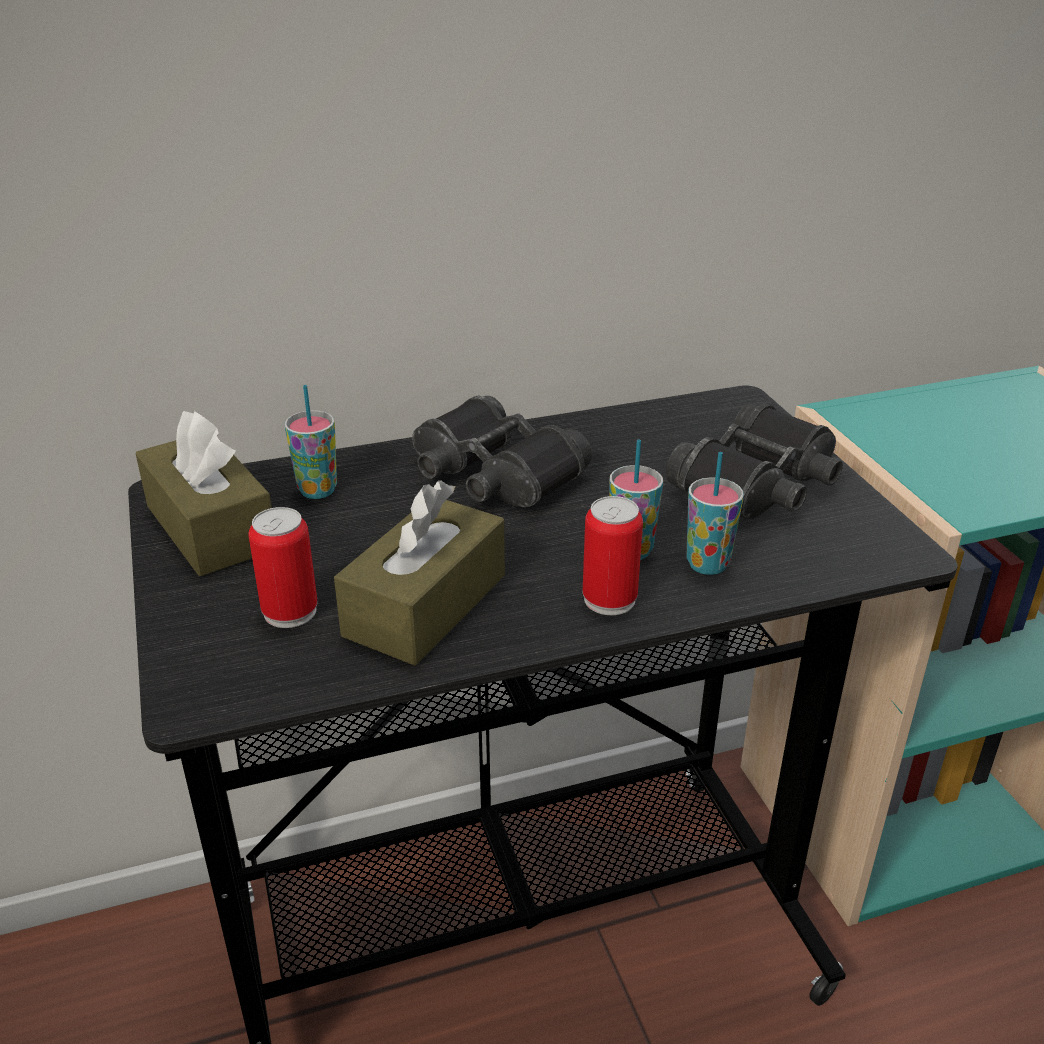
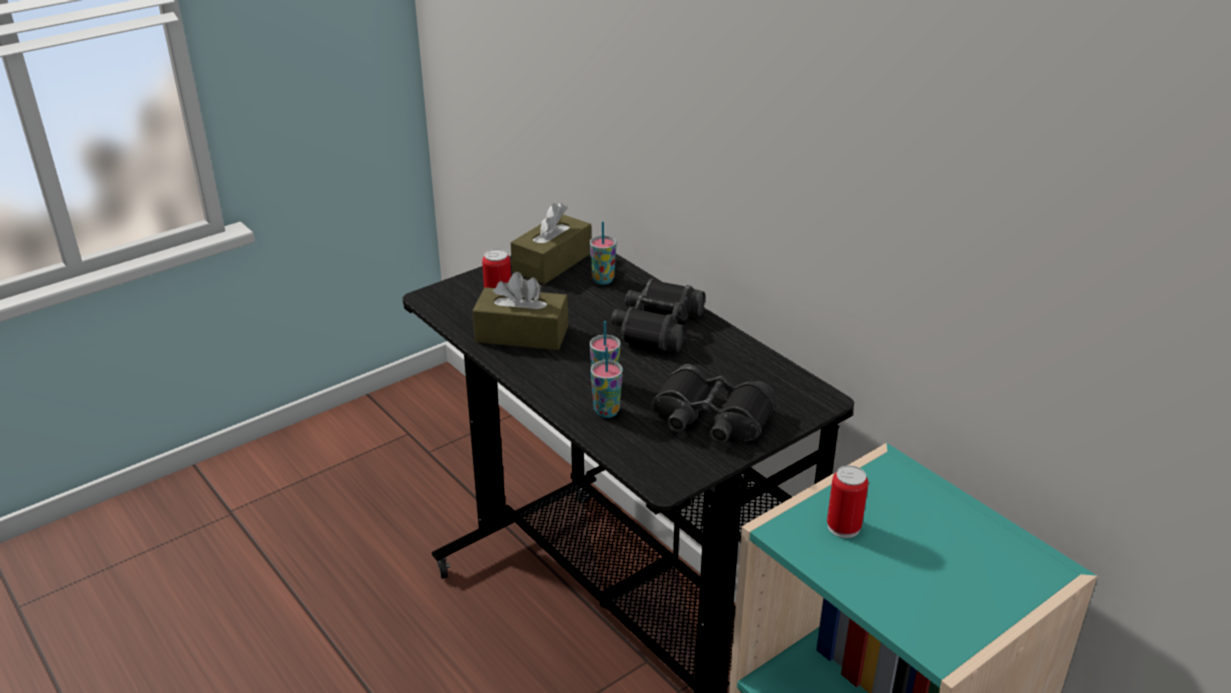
camera: 70 degrees right, 0 degrees up
(609, 599) = (556, 385): can -> can (843, 527)

